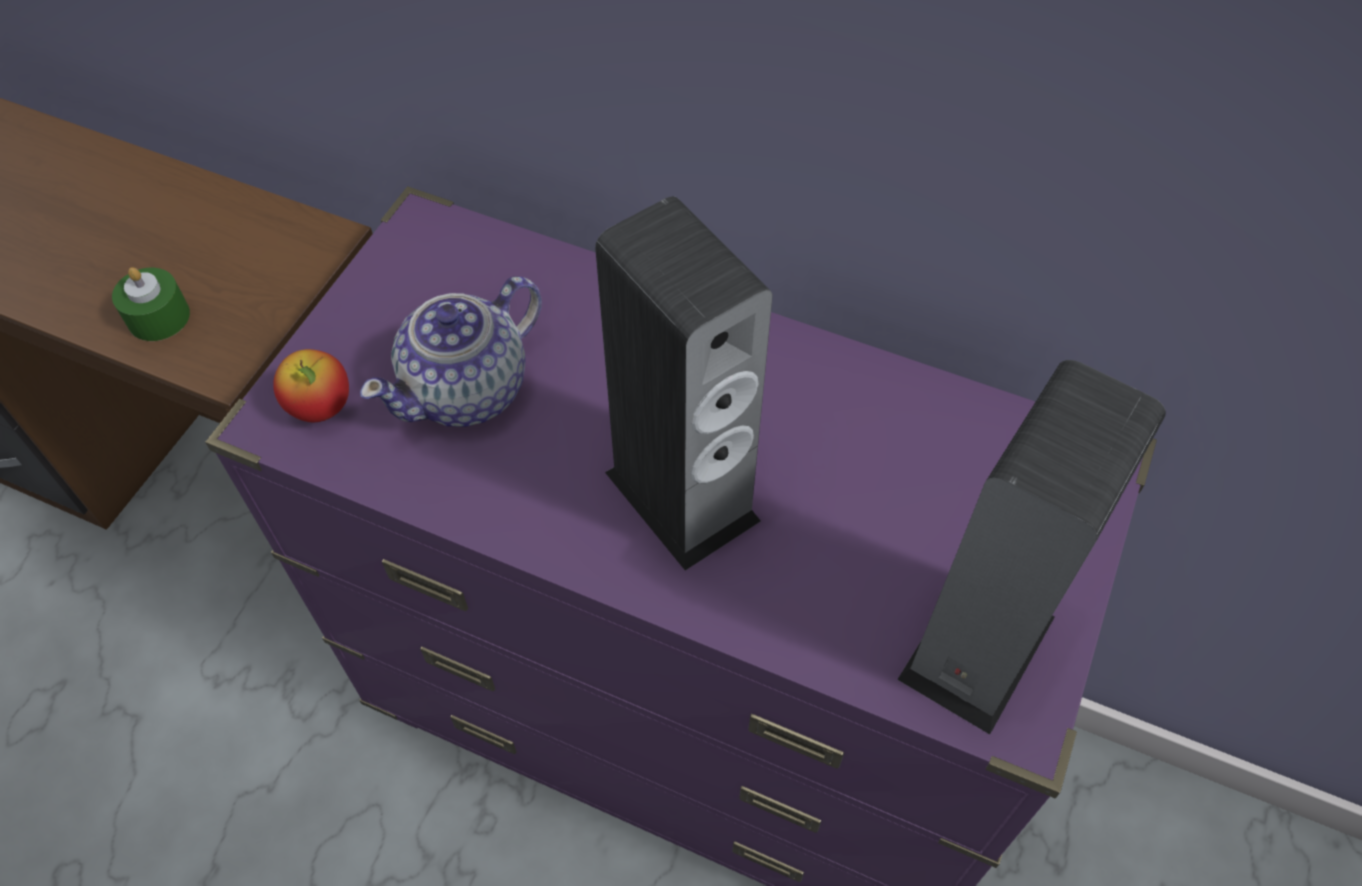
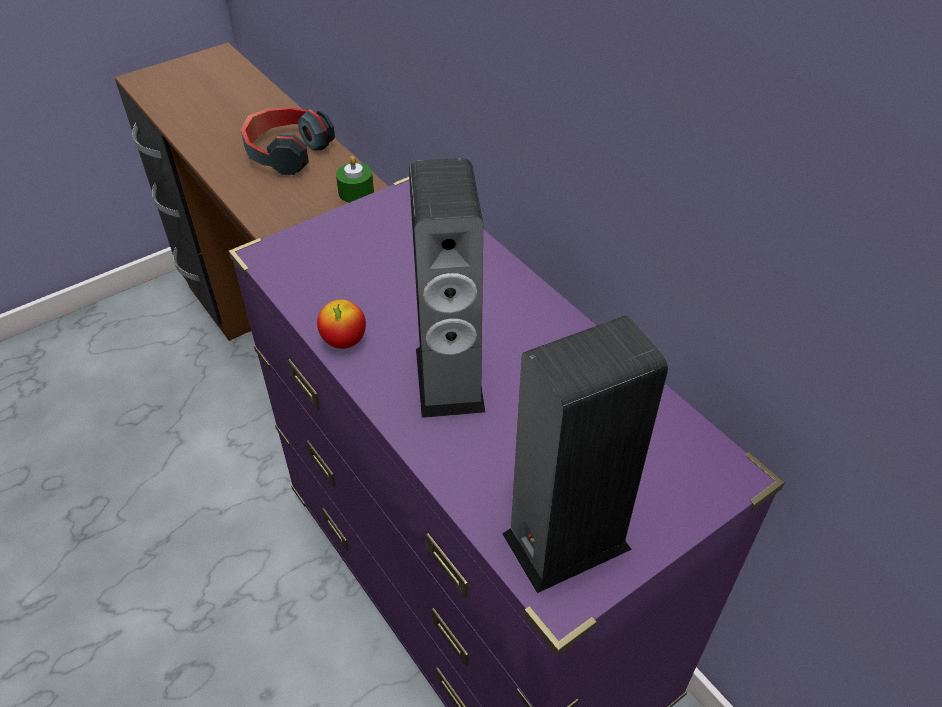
camera: 30 degrees right, 10 degrees down
(138, 223) = (286, 152): none -> headphones
(158, 317) = (263, 197): green candle -> green candle (356, 192)
(321, 408) = (294, 257): apple -> apple (344, 342)
(468, 389) = (375, 279): teapot -> none

